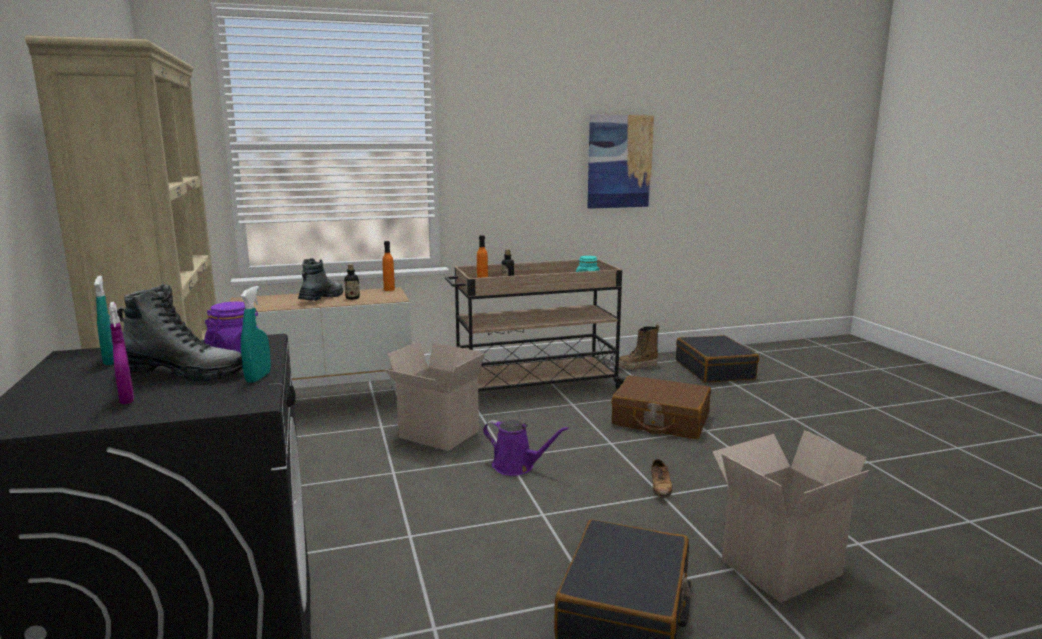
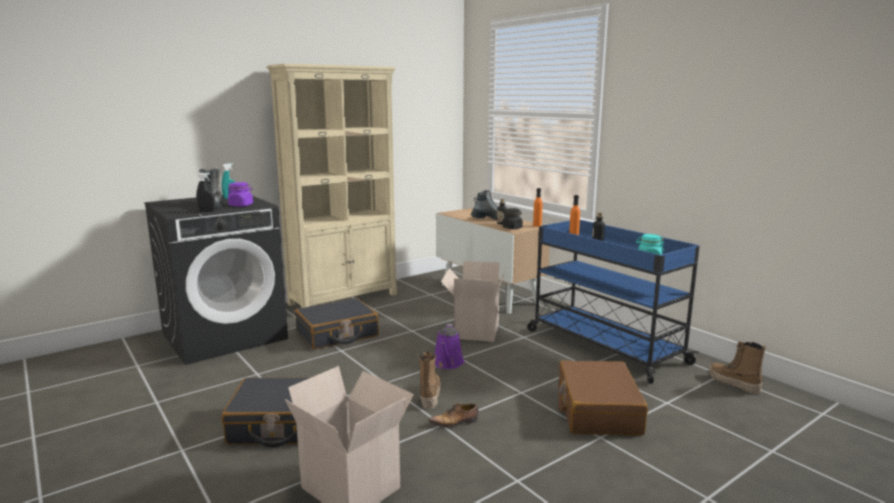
camera: 70 degrees right, 0 degrees up
(127, 399) = (182, 205): purple spray bottle -> none
(258, 377) = (207, 211): turquoise spray bottle -> black spray bottle
(383, 298) = (512, 228): none -> black jar
(534, 388) = (603, 346): beige cart -> blue cart
(592, 491) = (429, 395): none -> boot
(619, 161) = (774, 143): picture -> none
(715, 370) = (805, 432): black suitcase -> black suitcase (337, 334)

